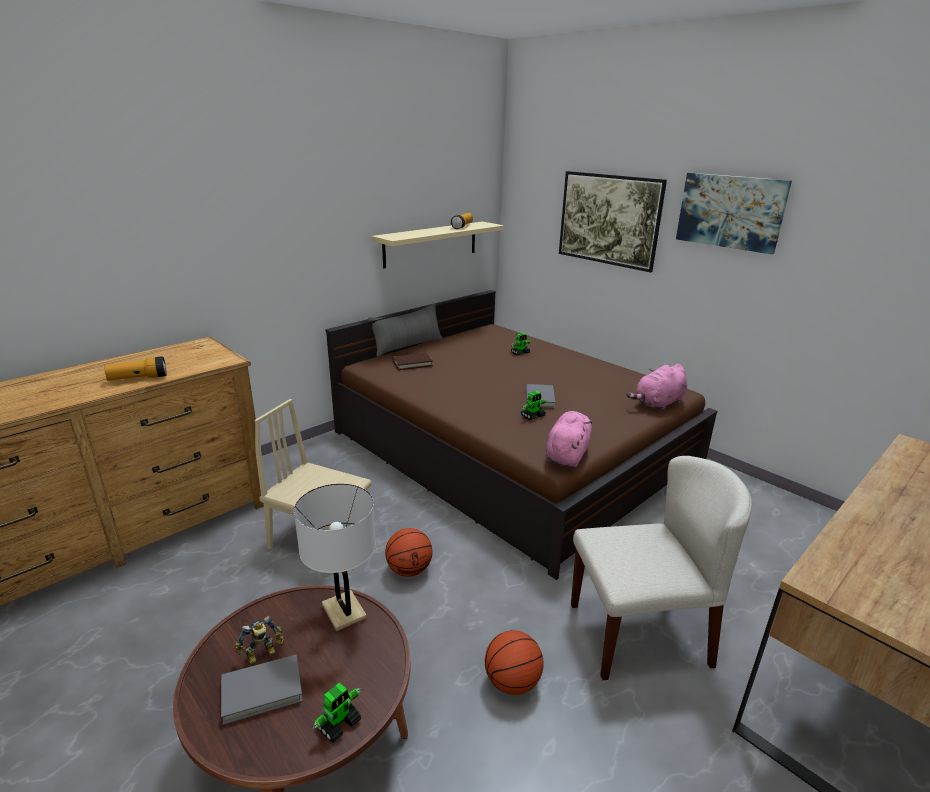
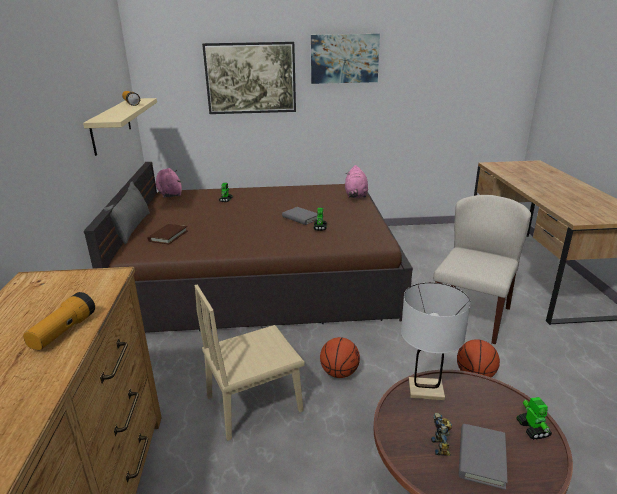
camera: 50 degrees left, 0 degrees up
(567, 454) = (377, 237): pink plush toy -> pink plush toy (169, 194)

